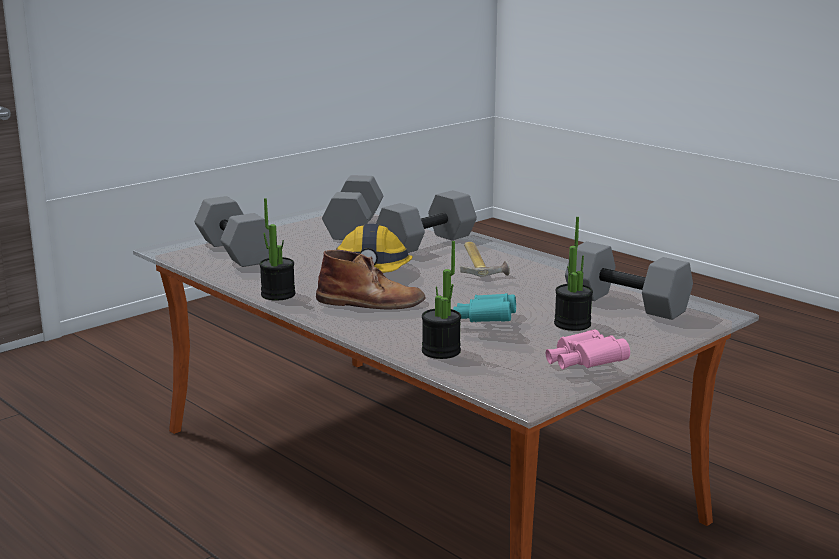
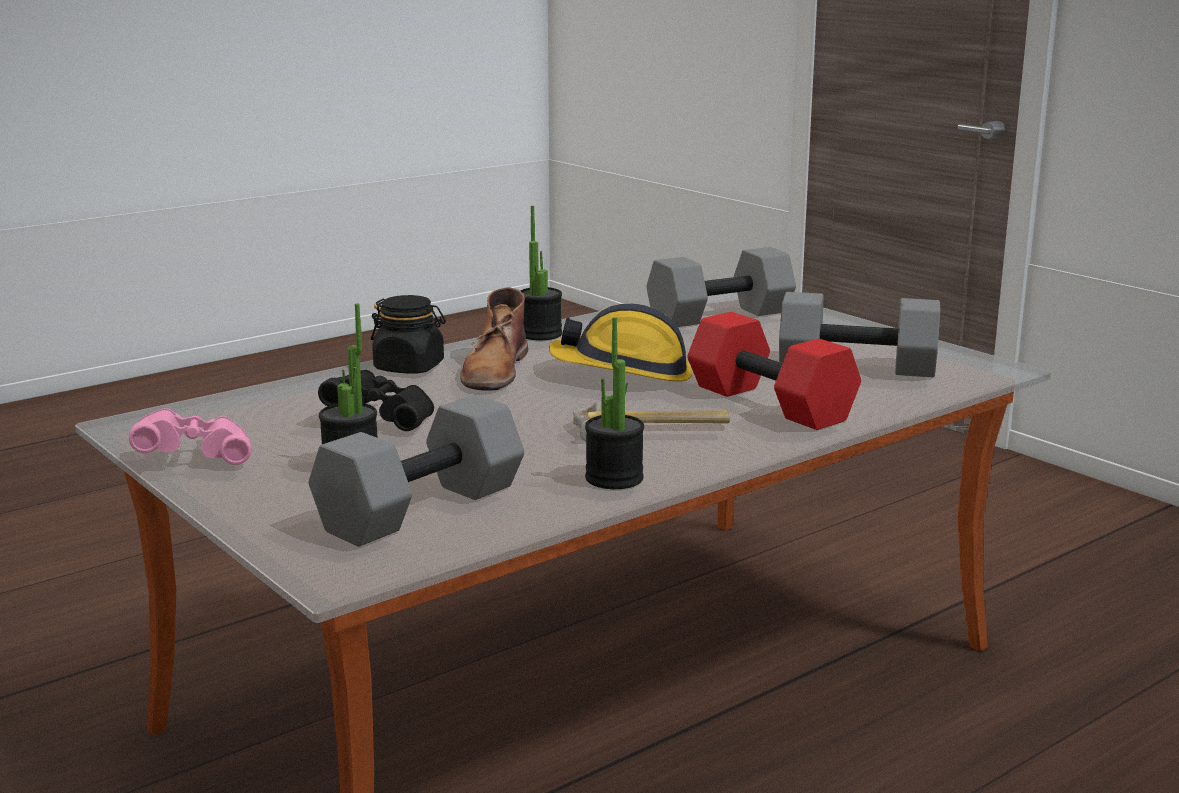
camera: 95 degrees right, 0 degrees up
(366, 326) = (409, 367): none -> black jar
(426, 242) = (773, 403): grey dumbbell -> red dumbbell
(441, 351) = (303, 395): potted plant -> potted plant (614, 478)
(485, 323) = (383, 419): turquoise binoculars -> black binoculars

